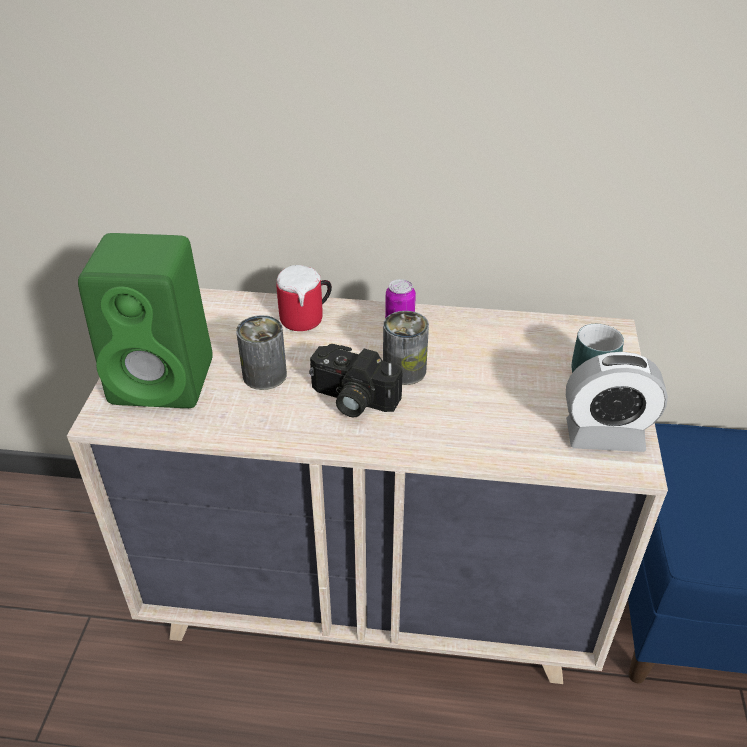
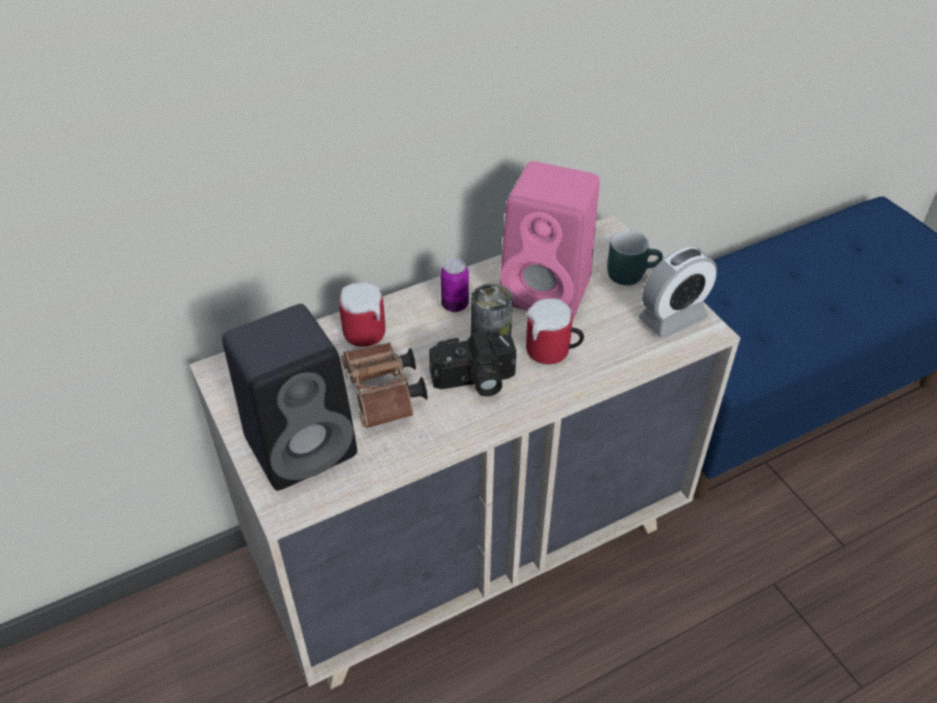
camera: 35 degrees left, 5 degrees up
(166, 380) = (304, 444): green speaker -> black speaker
(264, 375) = (384, 396): can -> brown binoculars
(448, 410) = (552, 353): none -> mug
(498, 357) = (548, 291): none -> pink speaker

